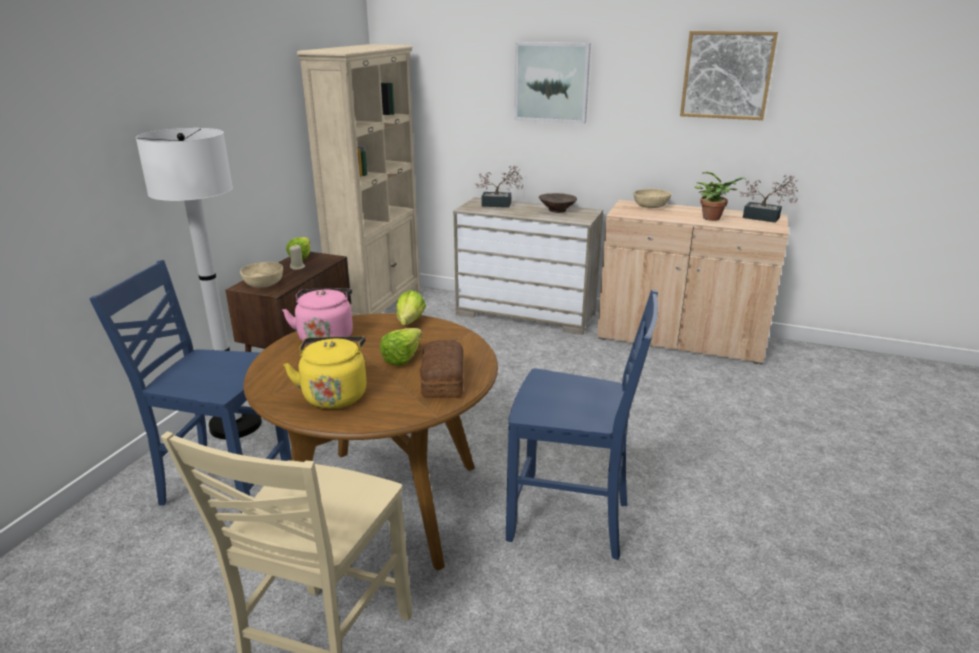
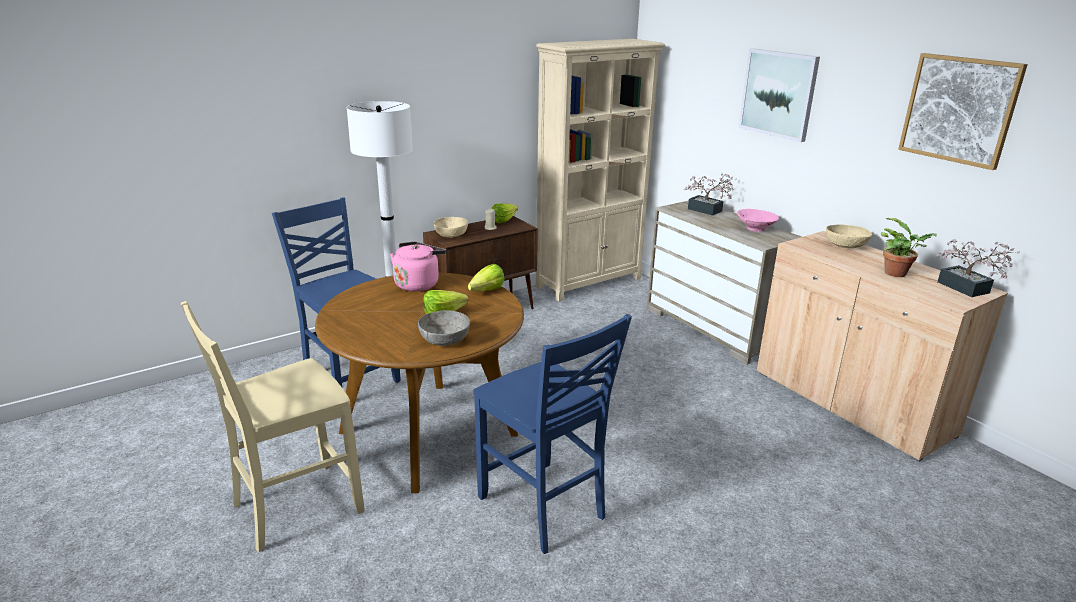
camera: 35 degrees right, 0 degrees up
(335, 394) = (368, 324): yellow kettle -> none
(441, 381) = (444, 339): bread -> grey bowl
(557, 210) = (755, 229): brown bowl -> pink bowl

